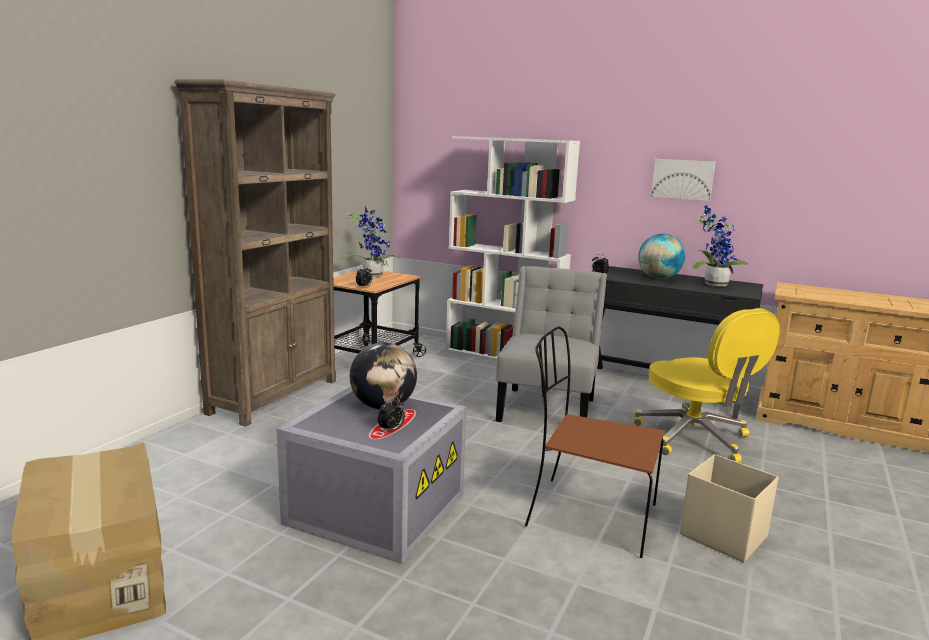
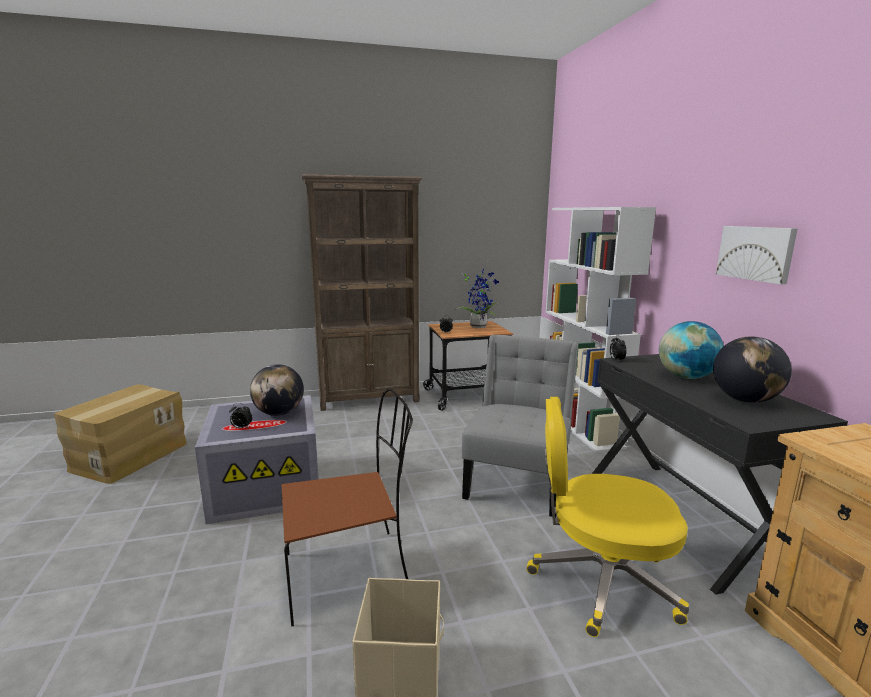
camera: 50 degrees right, 0 degrees up
(548, 408) = (518, 480): grey chair -> grey chair turned 45 degrees counterclockwise
(588, 515) = (350, 573): brown chair -> brown chair turned 90 degrees clockwise
(694, 439) = (600, 580): yellow office chair -> yellow office chair turned 75 degrees clockwise
(713, 284) = (745, 400): potted plant -> globe

